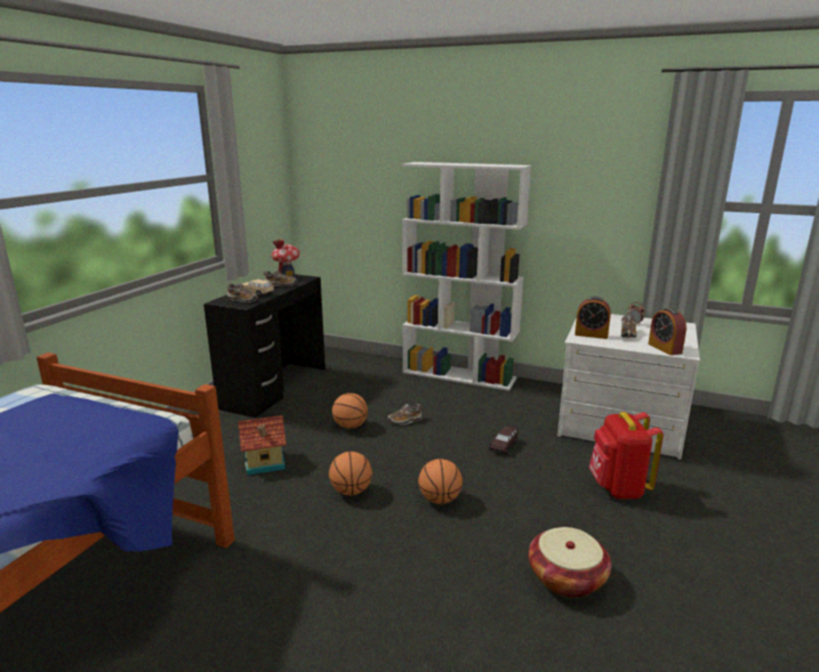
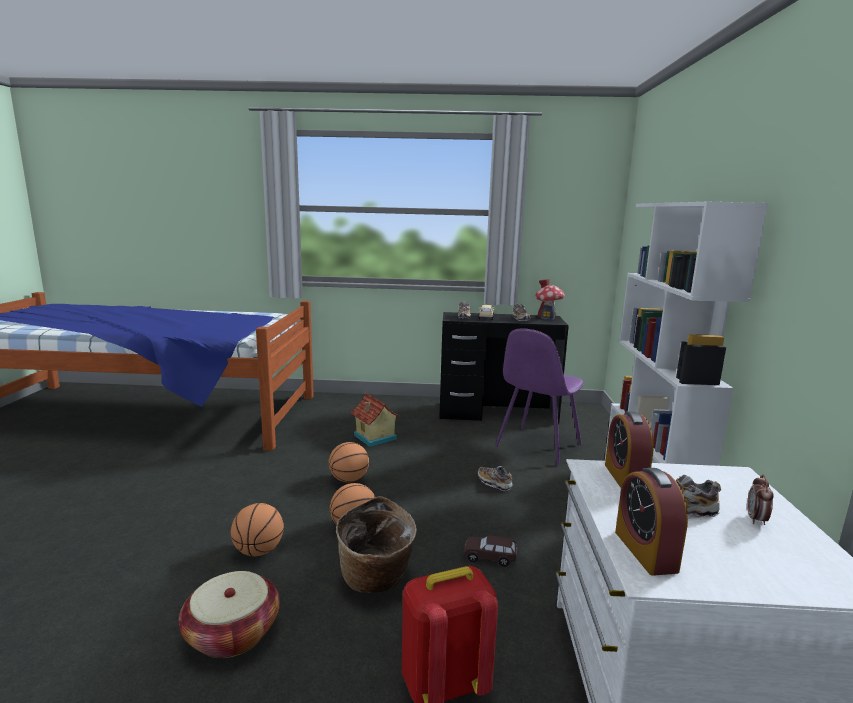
camera: 70 degrees right, 5 degrees down
(350, 426) = (458, 458): basketball -> basketball (259, 551)
(356, 388) = (537, 446): none -> purple chair
(515, 498) = (376, 578): none -> basket
(664, 348) = (645, 551): alarm clock -> alarm clock turned 60 degrees counterclockwise

